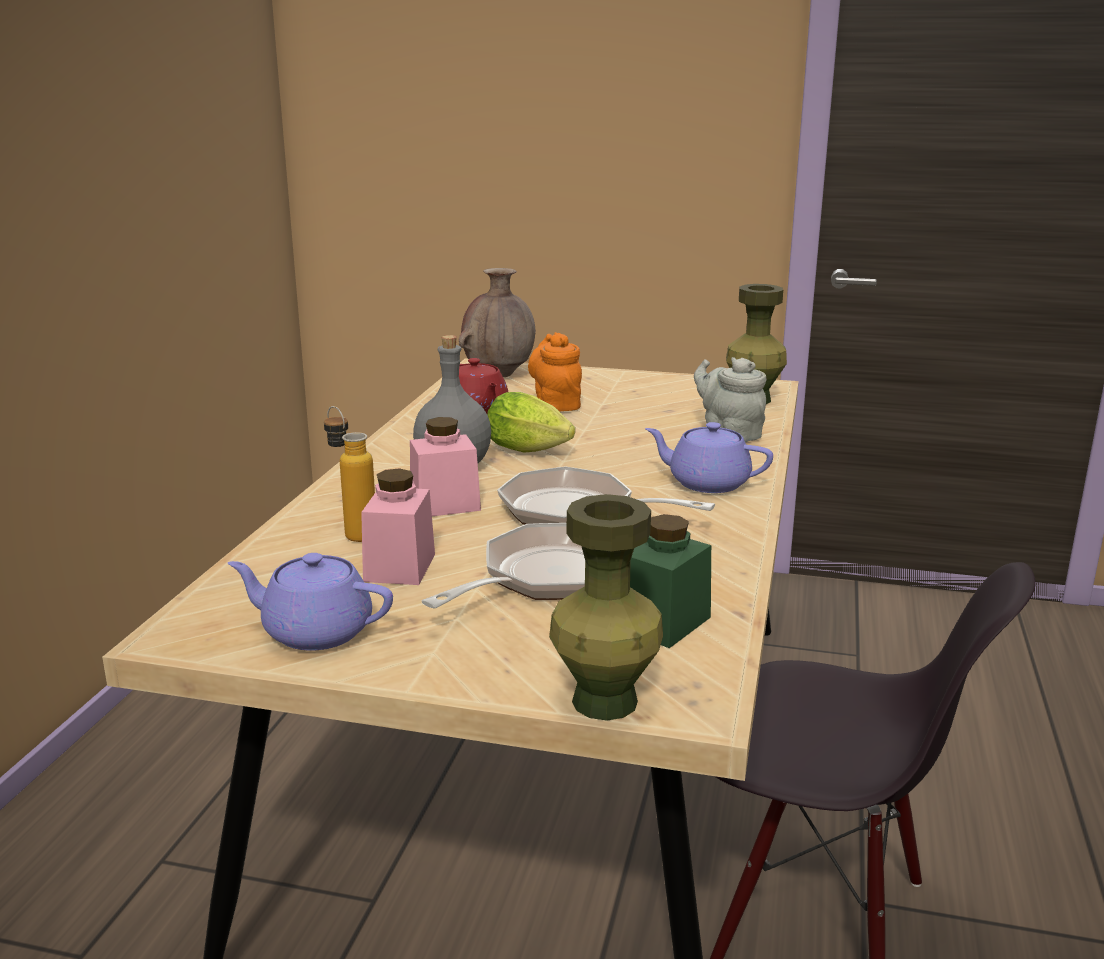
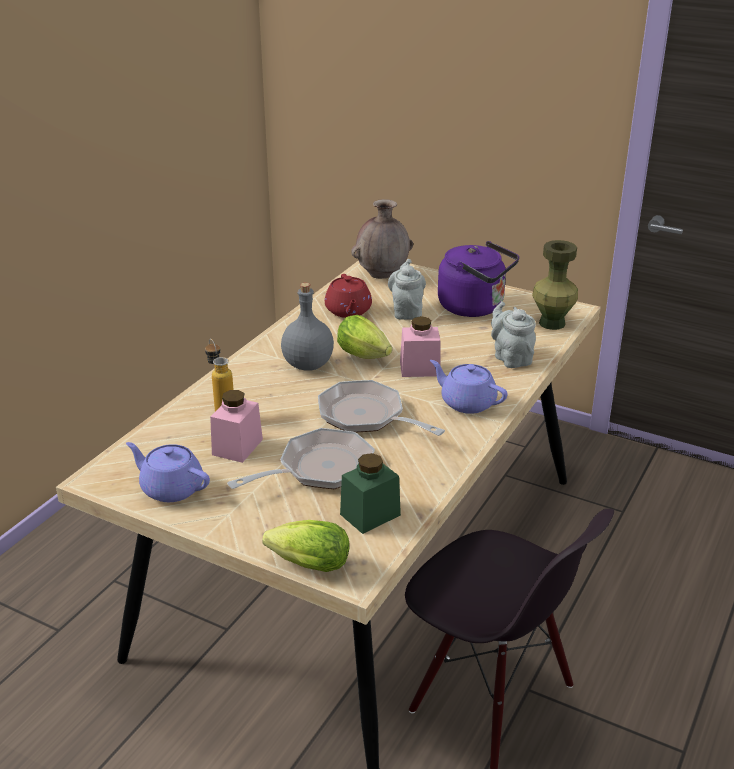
camera: 15 degrees right, 10 degrees up
(445, 504) = (287, 398): pink jar -> pink jar (420, 368)
(556, 404) = (406, 311): orange teapot -> grey teapot
(605, 702) = (305, 564): green vase -> lettuce
(643, 393) = (475, 307): none -> purple kettle

